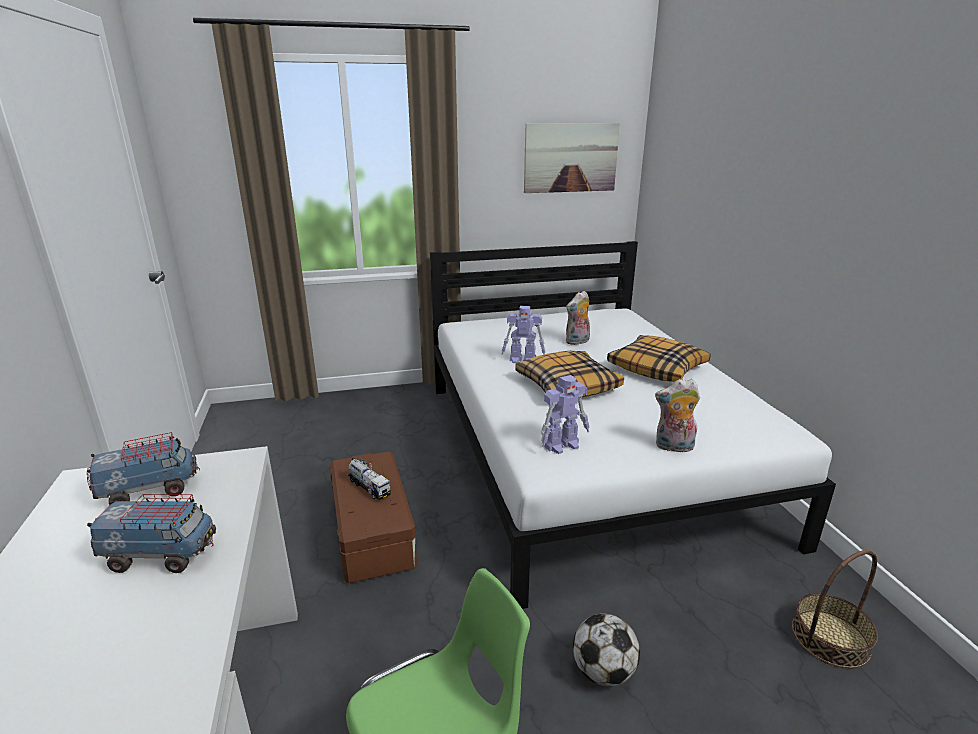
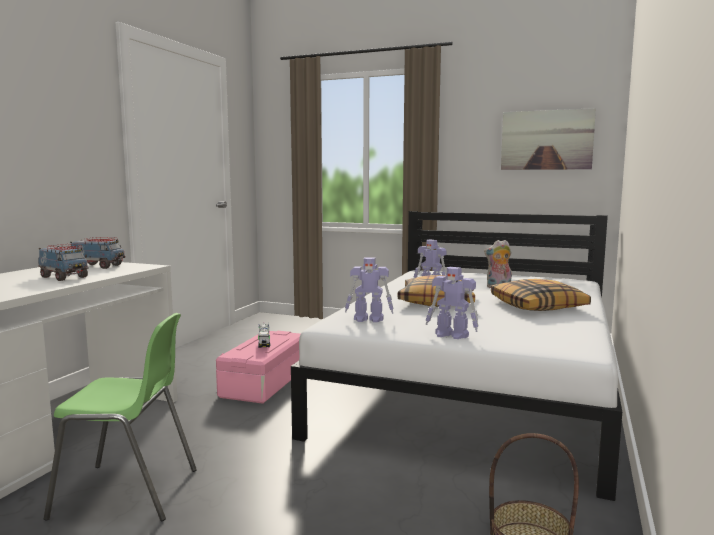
camera: 35 degrees right, 15 degrees down
(374, 532) = (265, 383): brown storage box -> pink storage box
(603, 671) = (304, 485): football -> none
(673, 447) = (452, 335): plush toy -> toy robot

